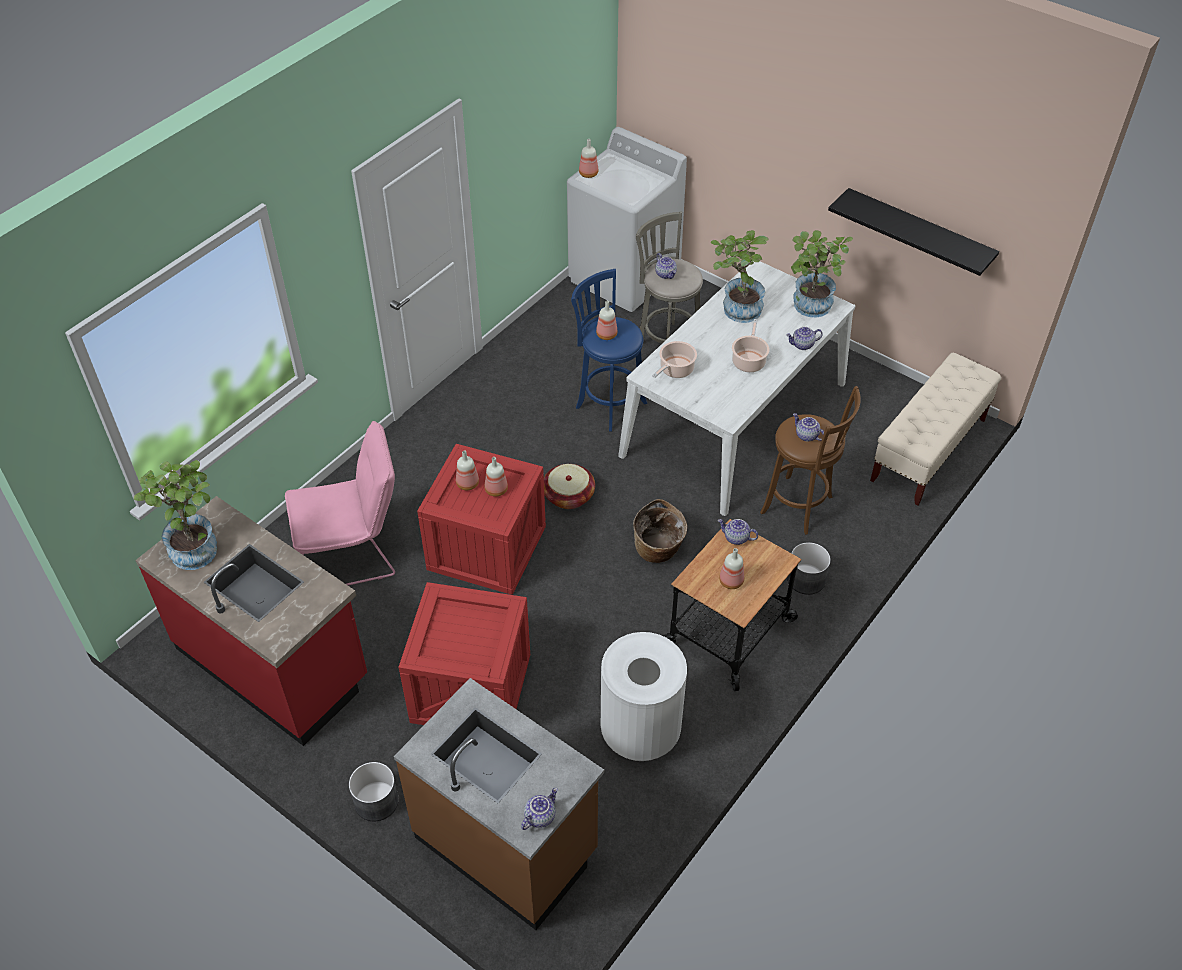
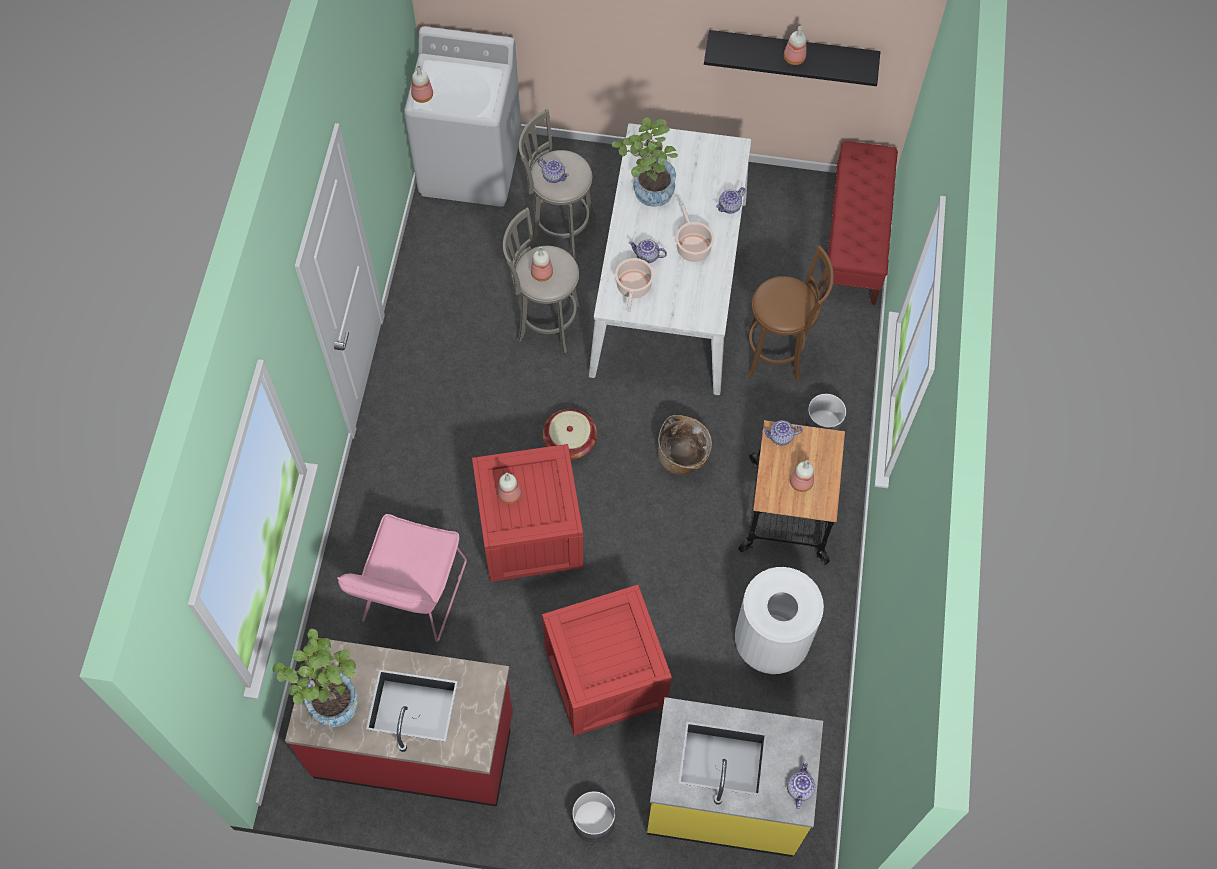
camera: 30 degrees left, 15 degrees up
(353, 553) = (411, 598): pink chair -> pink chair turned 150 degrees clockwise
(495, 489) = (539, 488): bottle -> bottle (793, 58)
(507, 844) = (724, 798): brown counter -> yellow counter
(608, 403) = (545, 322): blue stool -> grey stool
(806, 436) = (783, 304): teapot -> teapot (646, 256)
(809, 308) = (713, 161): potted plant -> none
(928, 450) = (854, 242): beige bench -> red bench

